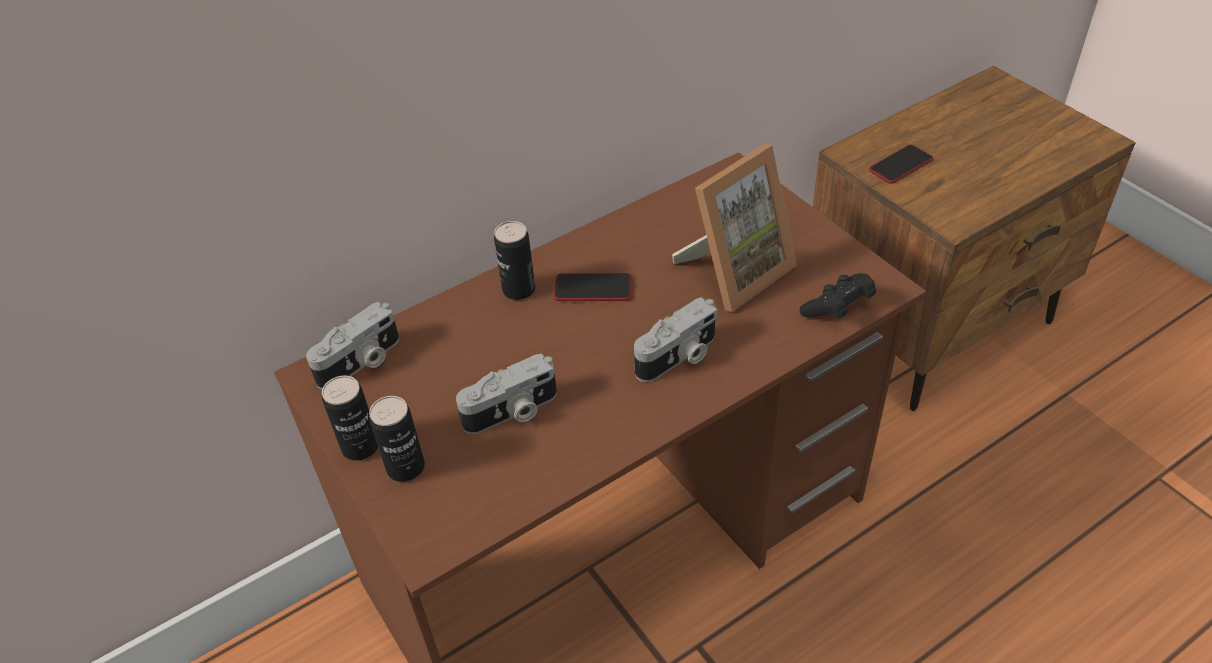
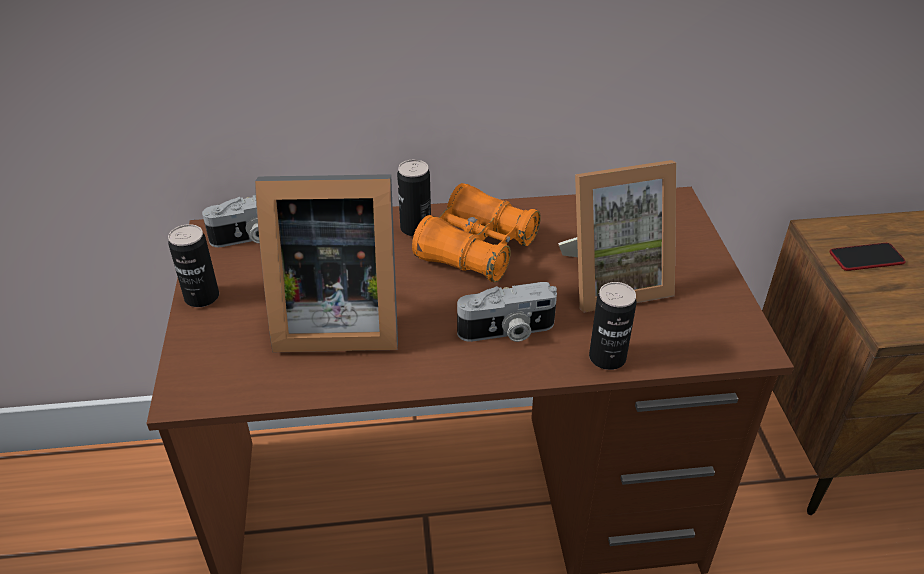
camera: 25 degrees right, 5 degrees down
(405, 467) = (221, 326): can -> can (607, 358)
(512, 412) = (334, 319): camera -> picture frame
(593, 288) = (476, 249): phone -> orange binoculars
(837, 308) = (689, 348): black game controller -> none

